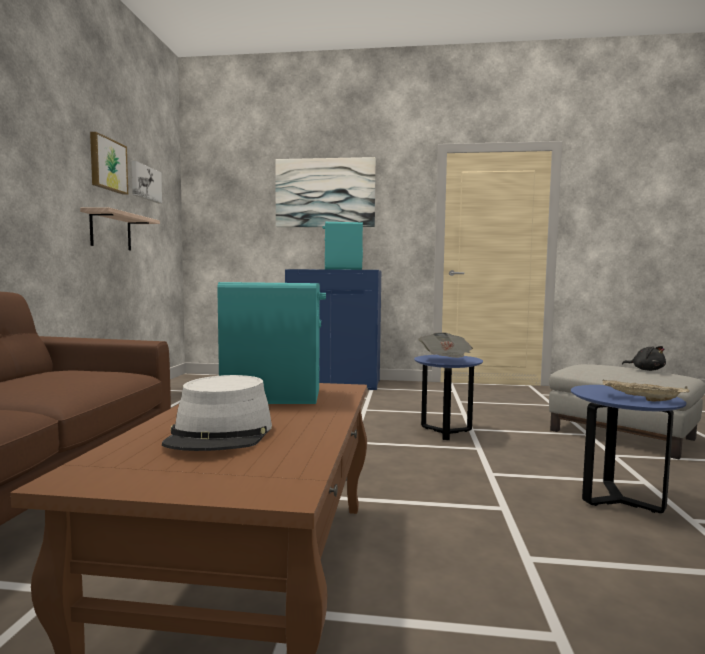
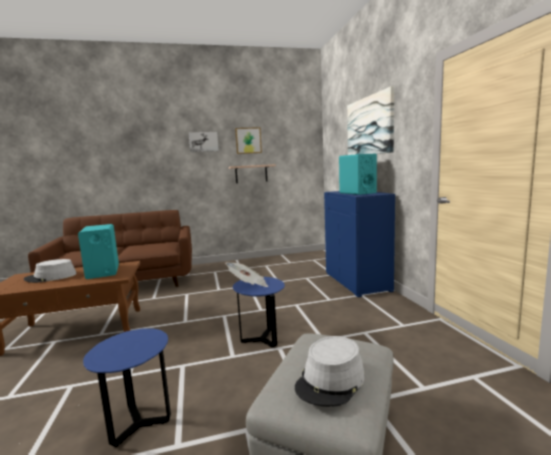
camera: 70 degrees right, 5 degrees up
(145, 183) = (281, 141): picture -> picture (203, 142)
(642, 399) = (109, 352): beige tray -> none
(646, 370) = (331, 381): black plush toy -> grey hat

